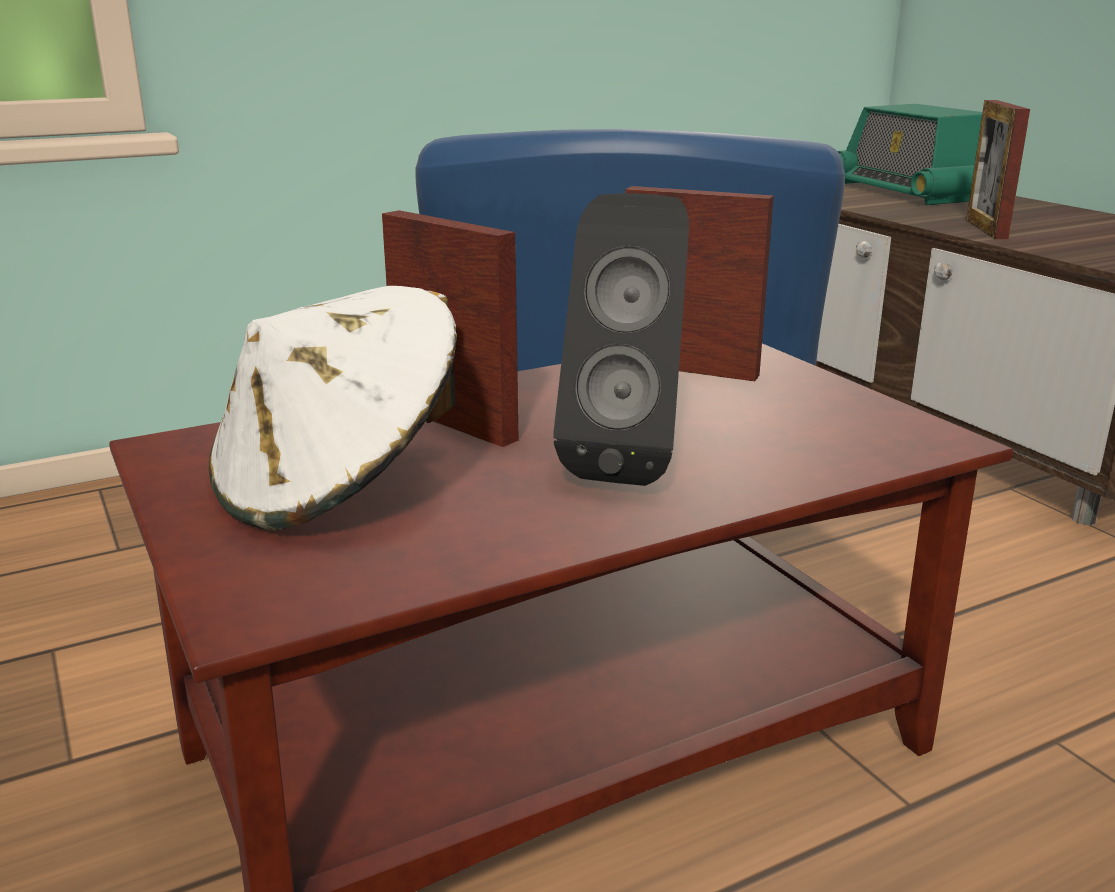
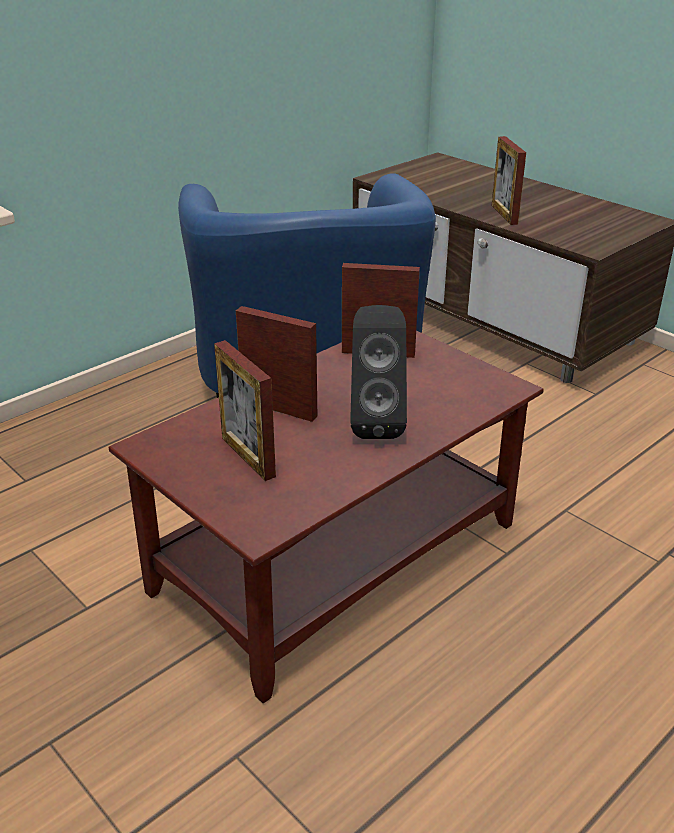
camera: 15 degrees left, 10 degrees up
(339, 484) = (248, 457): white hat -> picture frame
(908, 191) = (451, 175): radio -> none

